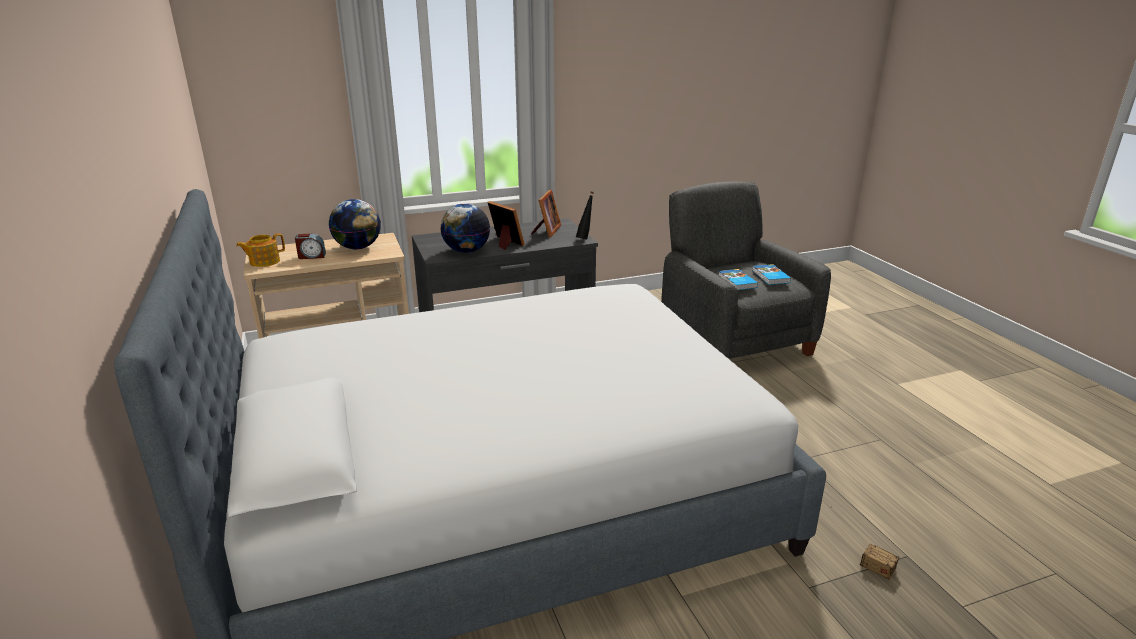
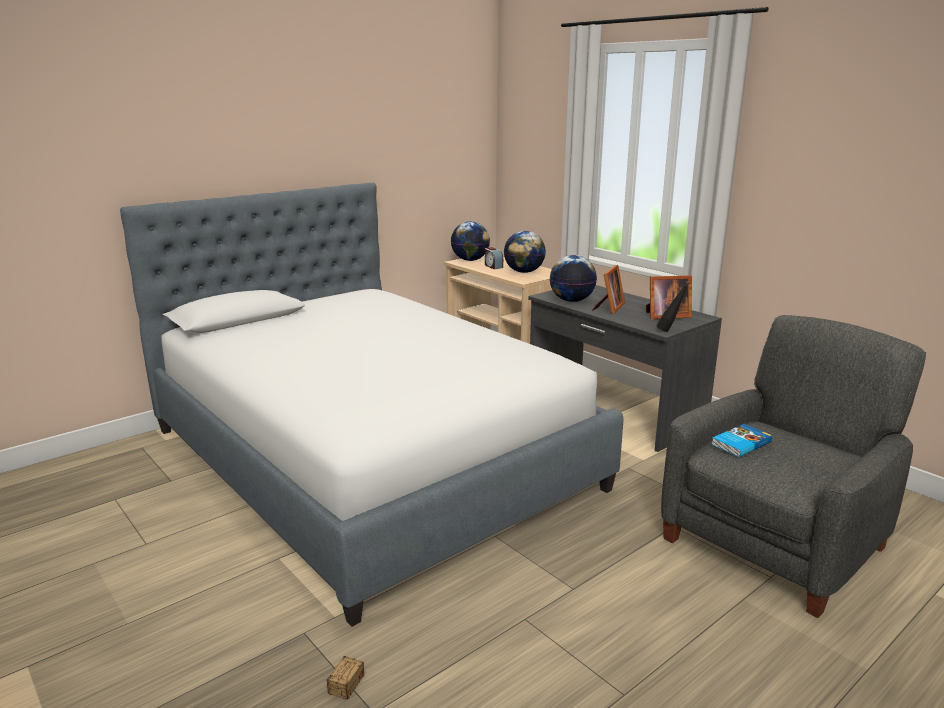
camera: 70 degrees right, 5 degrees down
(264, 262) = (470, 260): teapot -> globe
(770, 277) = (792, 464): book -> none

